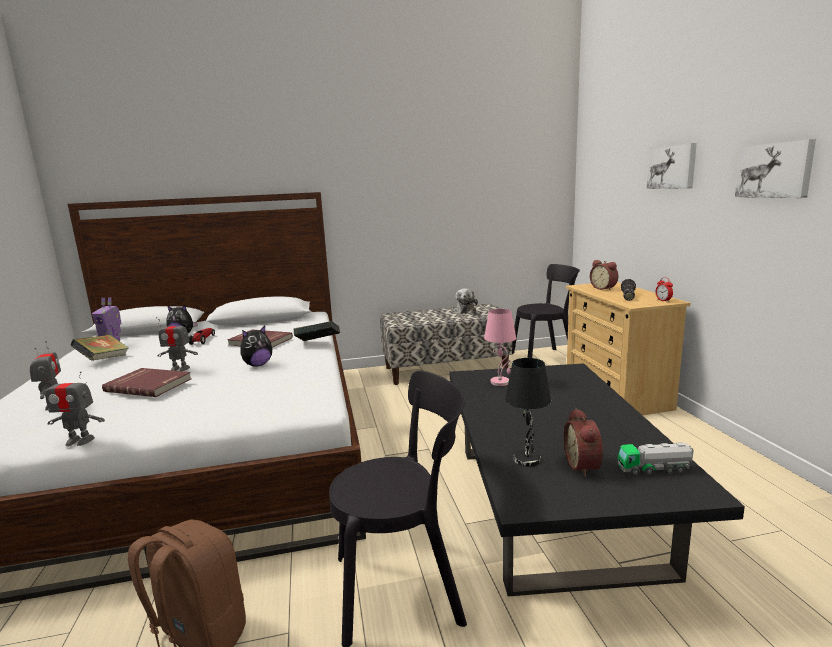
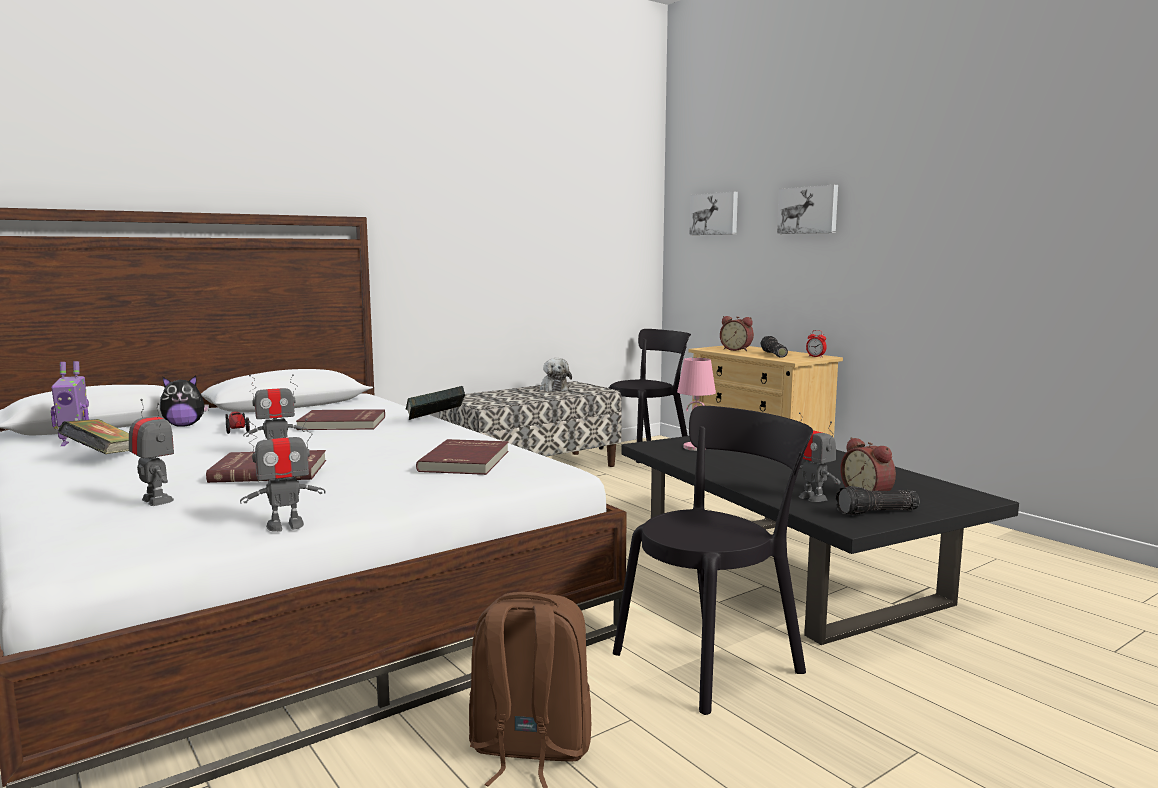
camera: 25 degrees left, 5 degrees down
(257, 365) = (392, 443): plush toy -> none
(273, 389) = (466, 461): none -> red book
(527, 459) = (812, 498): black table lamp -> toy robot
(566, 492) = (877, 513): none -> flashlight
(654, 469) = (927, 490): toy truck -> none
(775, 170) = (930, 214): picture -> picture (714, 214)

